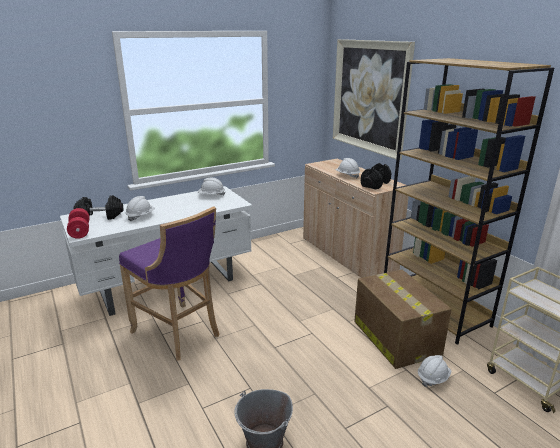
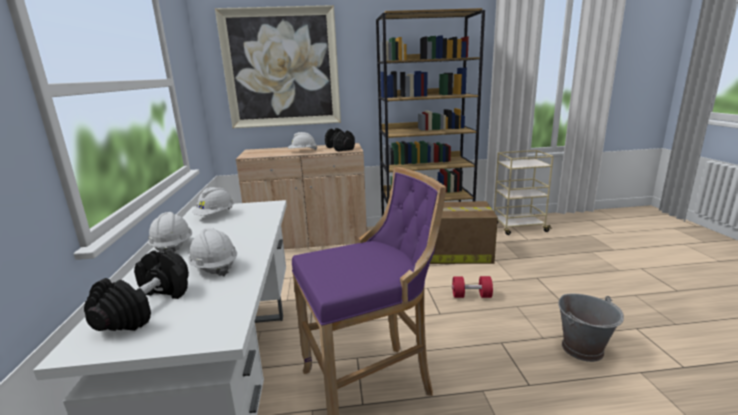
camera: 65 degrees left, 5 degrees down
(80, 231) = (196, 333): red dumbbell -> red dumbbell (471, 296)
(433, 378) = (508, 253): white hard hat -> white hard hat (172, 246)

